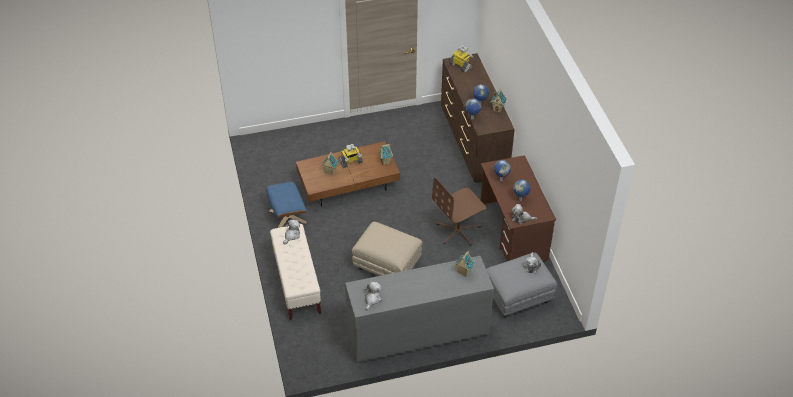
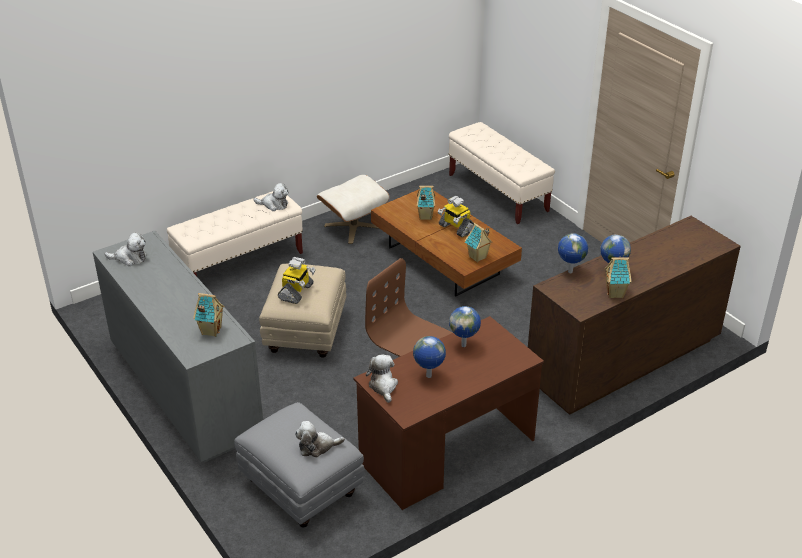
camera: 70 degrees right, 10 degrees down
(287, 217) = (353, 226): blue ottoman -> beige ottoman
(290, 139) = (498, 193): none -> beige bench
(461, 66) = (690, 235): toy robot -> toy robot (296, 292)

